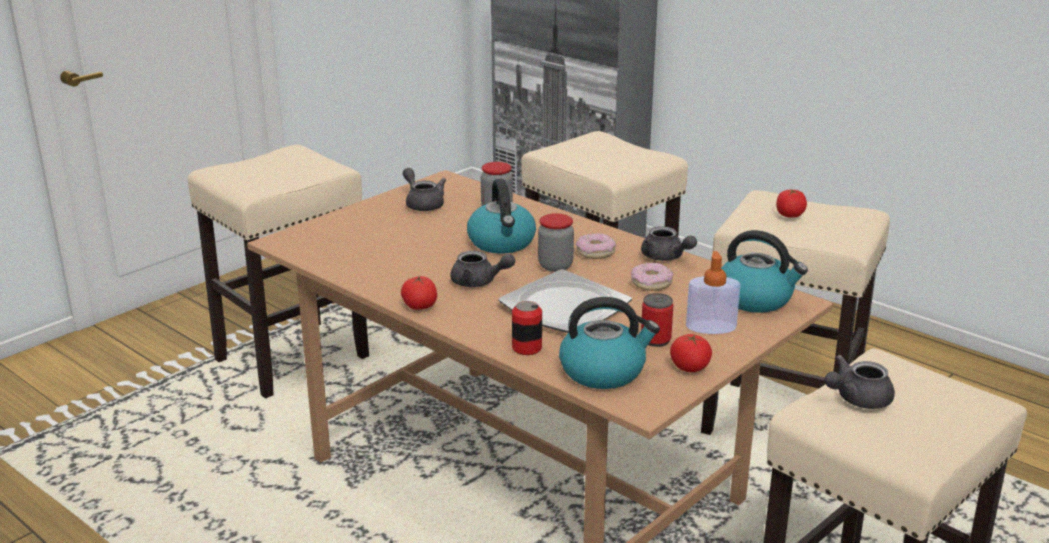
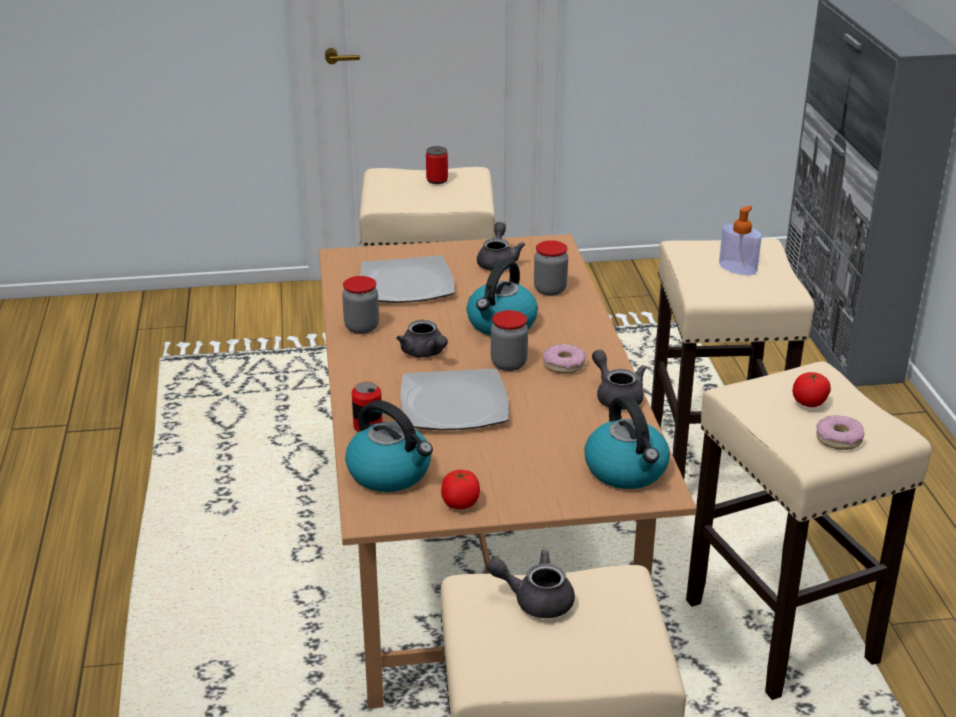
camera: 40 degrees right, 5 degrees up
(374, 242) = (406, 284): none -> plate
(393, 284) = (361, 327): none -> jar
(420, 306) = (349, 355): tomato -> none
(651, 283) = (561, 414): donut -> donut (839, 439)
(655, 340) = (475, 466): can -> can (437, 180)
(665, 257) = (616, 396): grey teapot -> grey teapot turned 150 degrees clockwise
(711, 327) = (540, 477): soap dispenser -> soap dispenser (737, 268)

